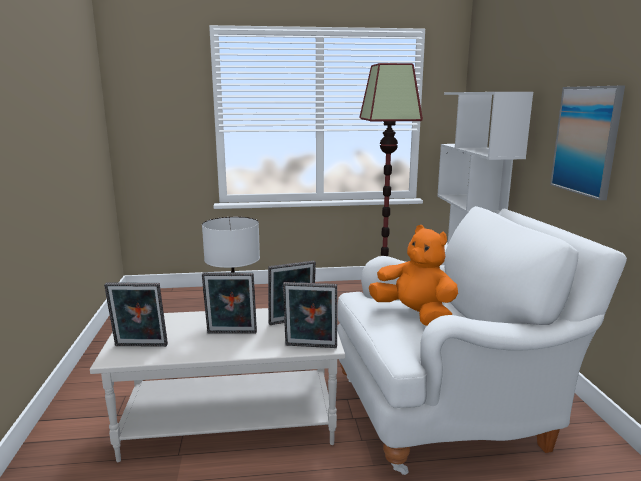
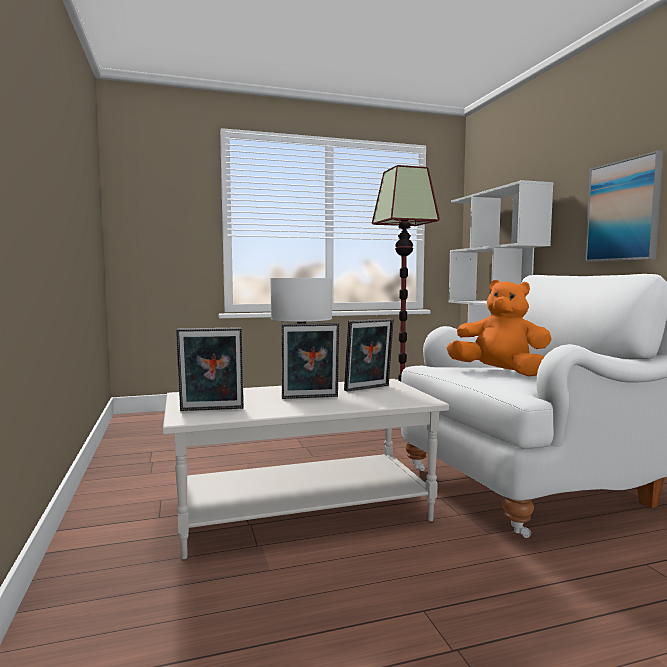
camera: 10 degrees left, 10 degrees down
(310, 347) = (408, 402): picture frame -> none

